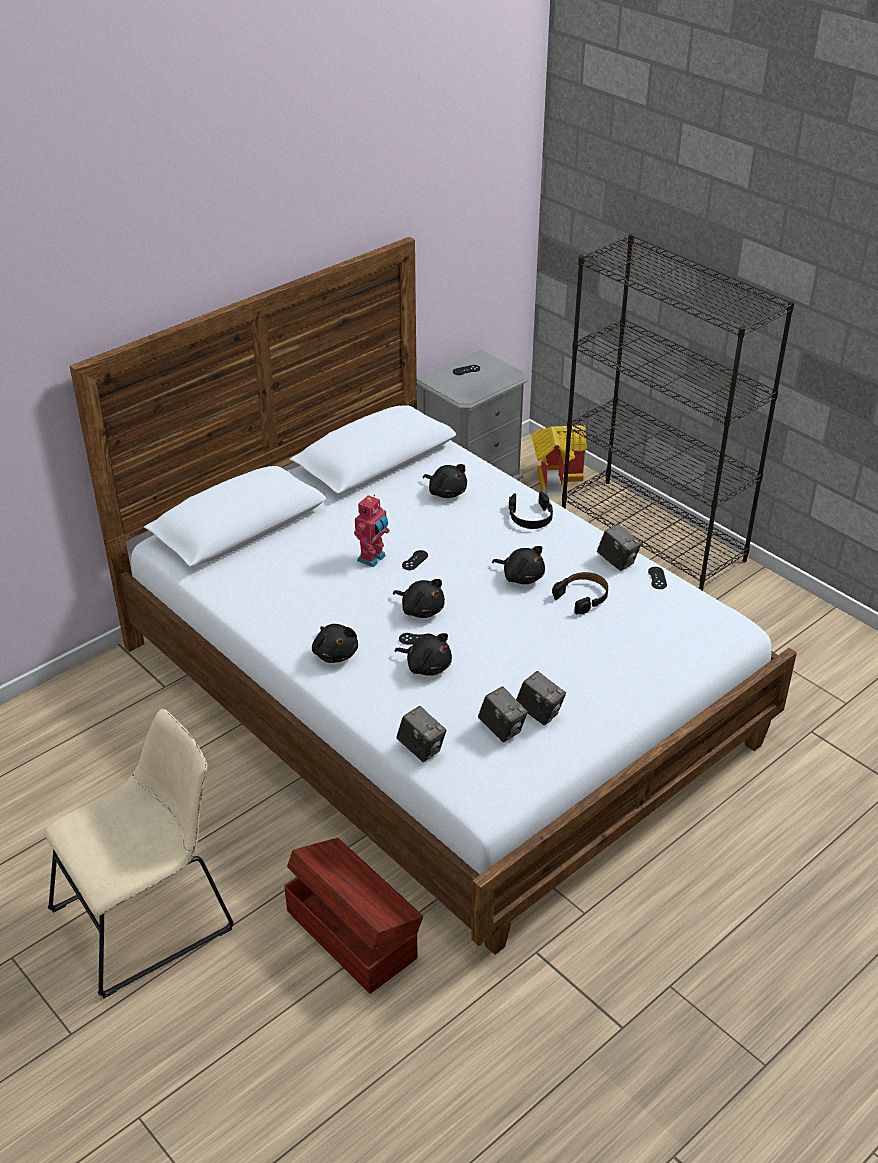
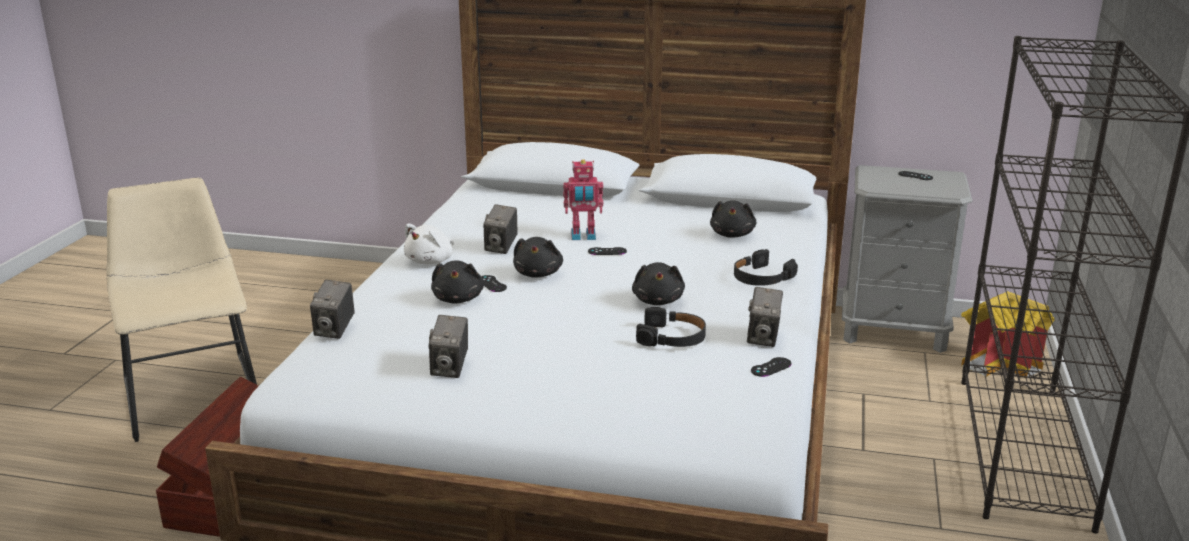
camera: 55 degrees right, 15 degrees down
(149, 916) = (192, 393): beige chair -> beige chair turned 135 degrees counterclockwise
(335, 653) = (431, 261): black plush toy -> white plush toy
(502, 729) = (399, 355): camera -> camera (501, 247)

